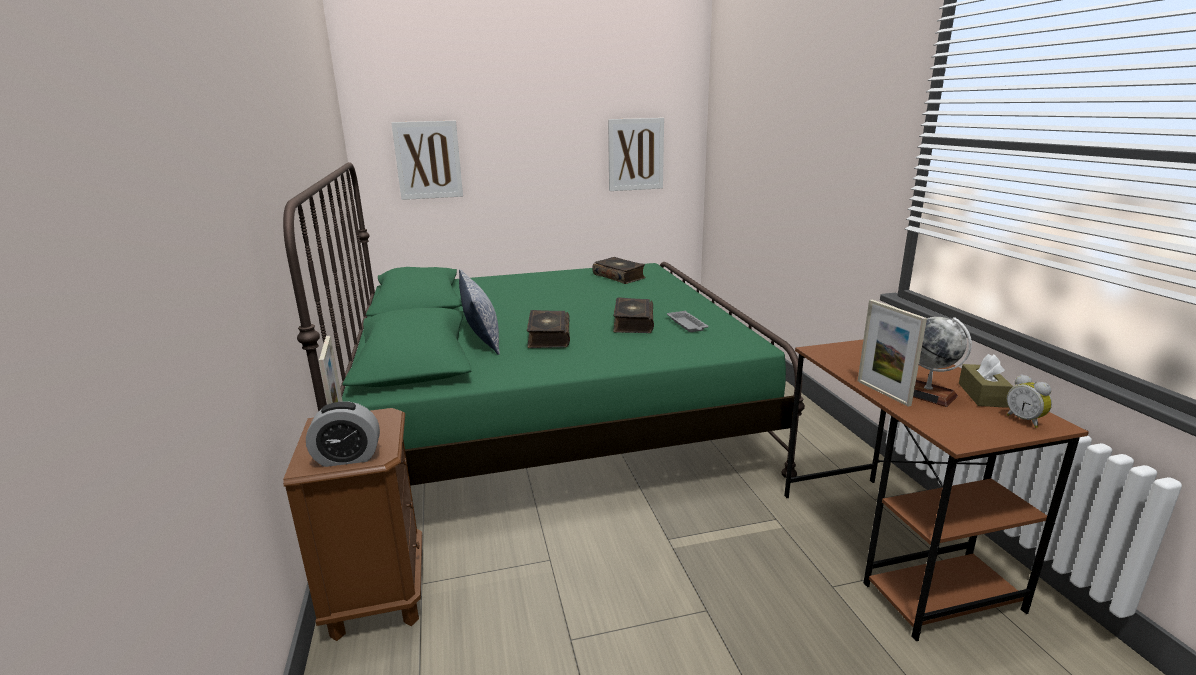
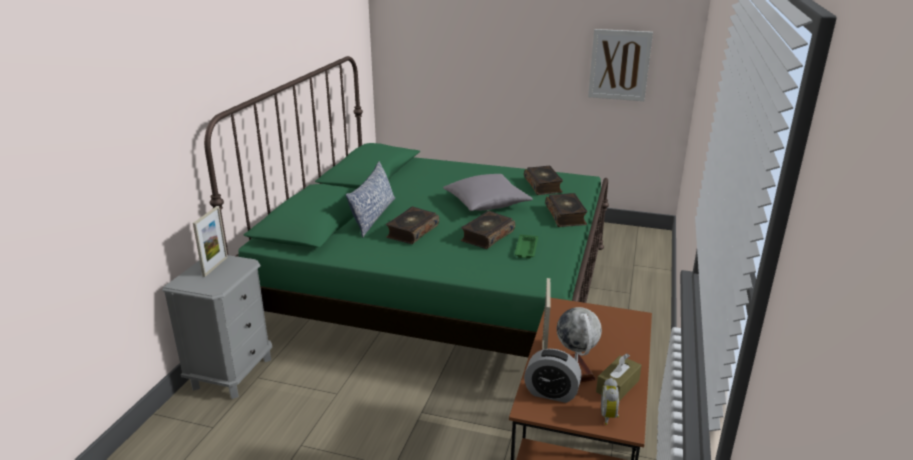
camera: 30 degrees right, 5 degrees up
(348, 458) = (200, 285): alarm clock -> alarm clock (551, 393)
(377, 593) = (231, 373): brown nightstand -> grey nightstand
(428, 160) = (430, 51): picture -> none
(588, 299) = (486, 204): none -> grey pillow
(678, 293) = (566, 216): none -> book
(687, 325) = (526, 249): grey tray -> green tray

